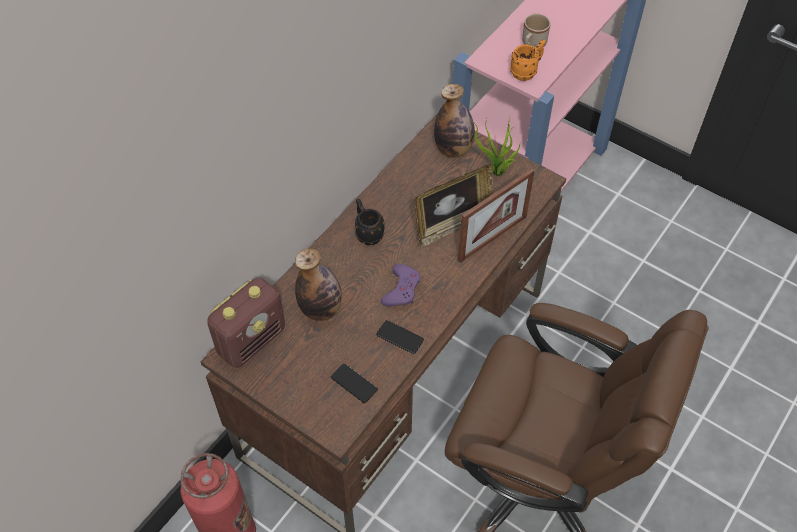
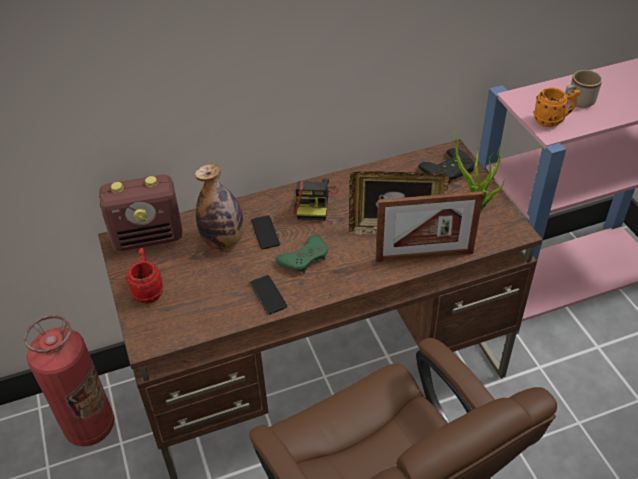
camera: 35 degrees right, 10 degrees down
(296, 388) = (148, 290): none -> red mug
(354, 383) = (196, 311): phone -> phone (265, 232)
(367, 233) = (314, 202): black mug -> camera
(401, 289) = (304, 258): purple game controller -> green game controller
(453, 149) = (449, 171): bottle -> black game controller

